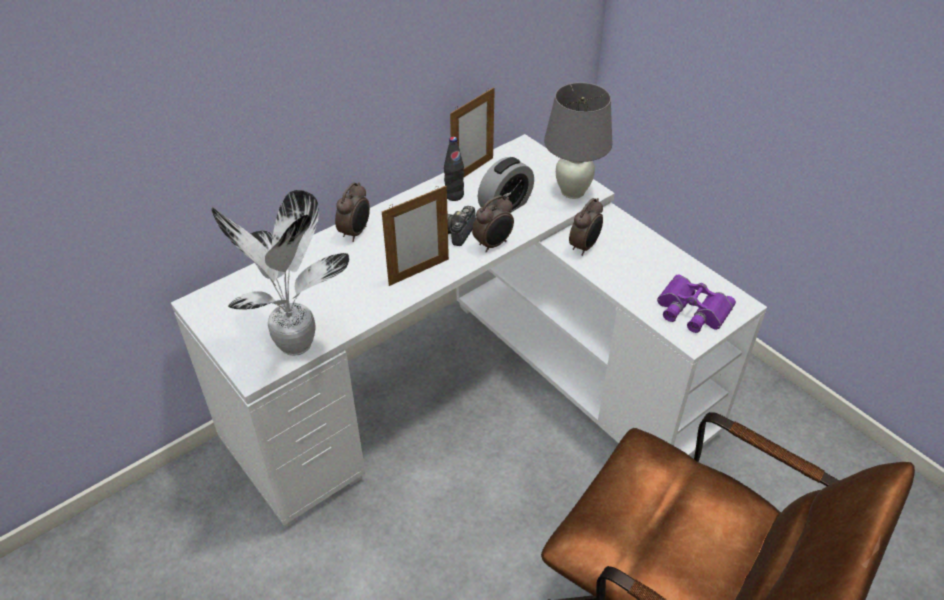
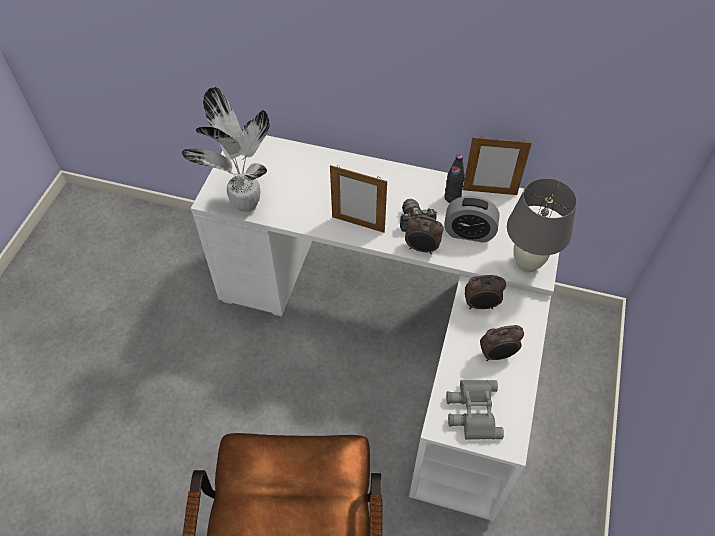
camera: 55 degrees right, 10 degrees up
(356, 232) = (365, 170): alarm clock -> alarm clock (497, 355)
(691, 310) = (472, 411): purple binoculars -> grey binoculars

